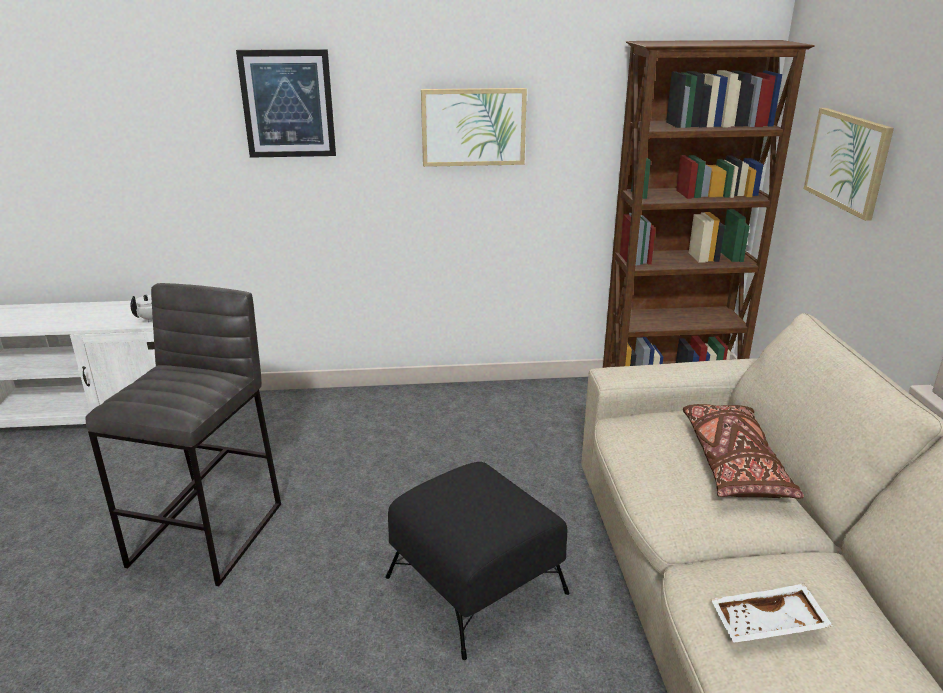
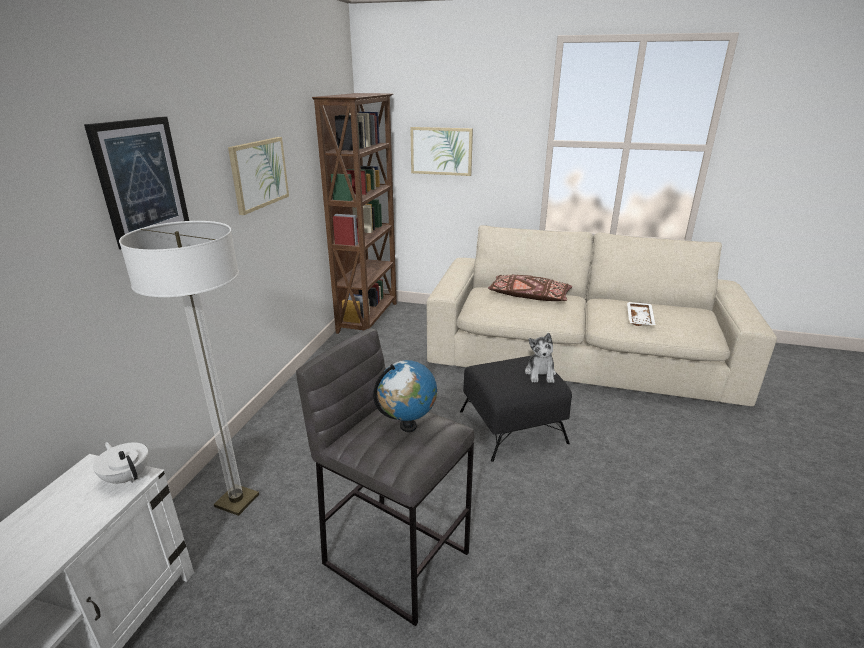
camera: 70 degrees left, 0 degrees up
(173, 387) = (408, 426): none -> globe
(268, 420) = (237, 501): none -> floor lamp
(488, 527) = (540, 373): none -> plush toy

